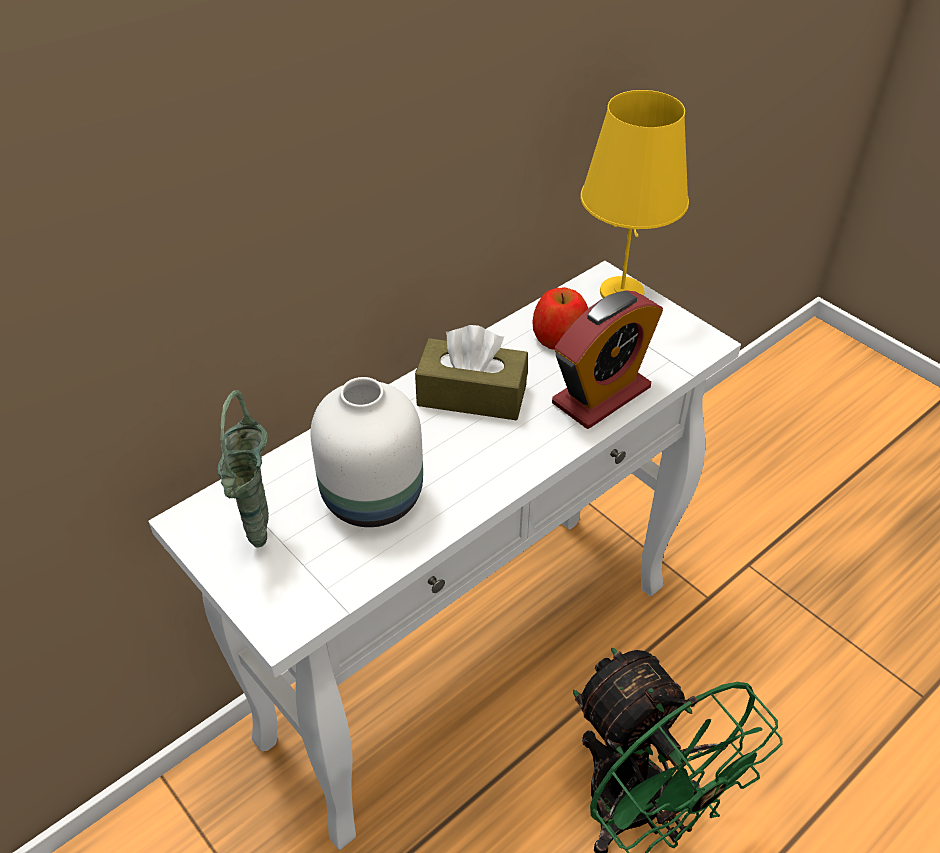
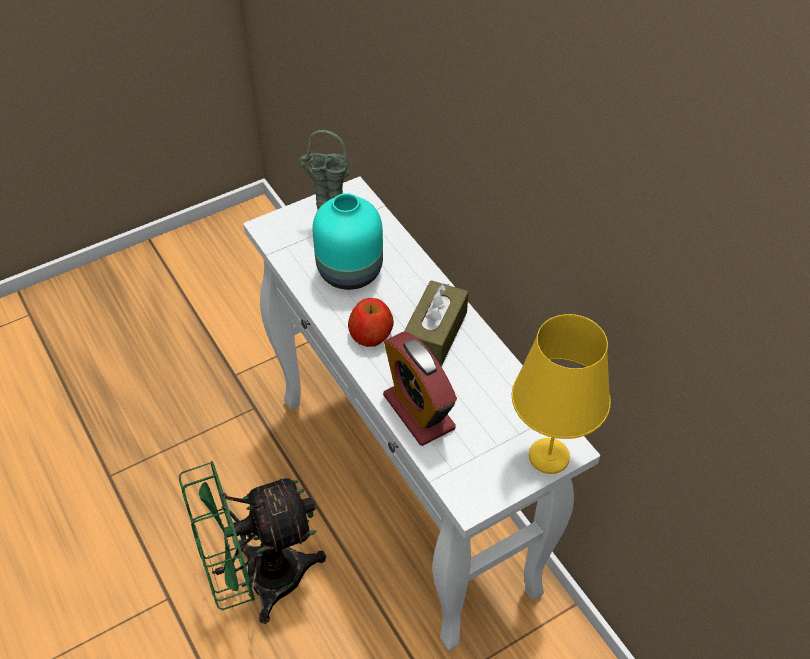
camera: 100 degrees right, 5 degrees up
(372, 500) = (348, 271): white vase -> turquoise vase
(560, 337) = (493, 399): apple -> apple (371, 334)

